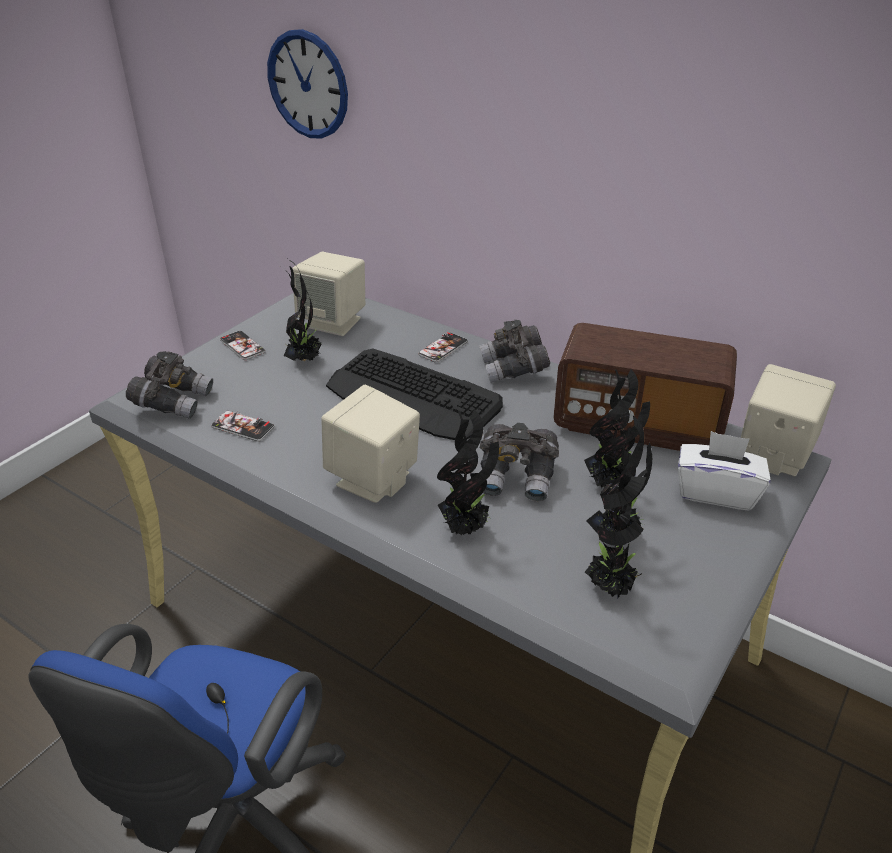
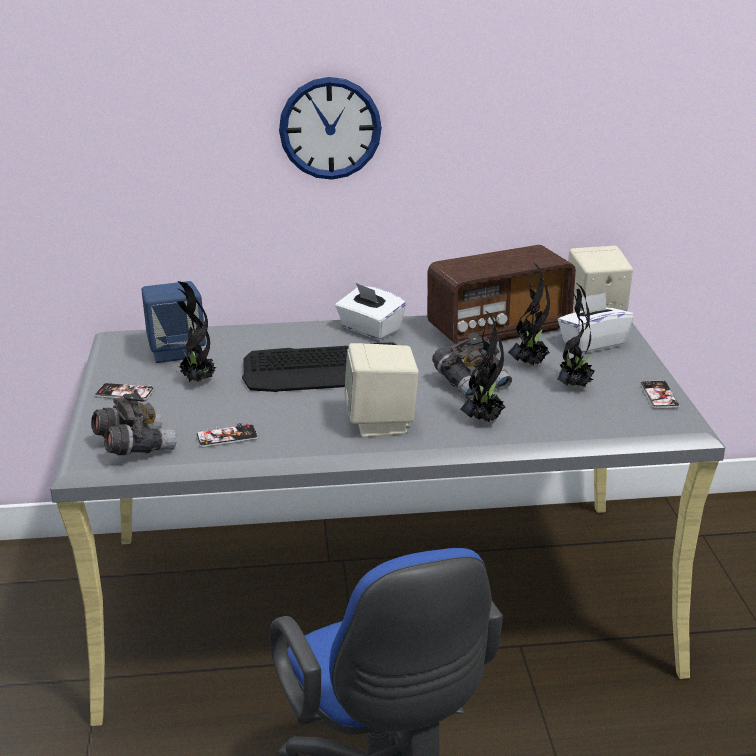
camera: 40 degrees left, 10 degrees down
(308, 85) = (76, 133): wall clock -> wall clock (330, 128)
(334, 322) = (176, 351): beige speaker -> blue speaker
(443, 348) = (297, 336): phone -> phone (659, 396)
(513, 369) = (370, 330): grey binoculars -> white tissue box
(611, 588) = (608, 409): potted plant -> none

